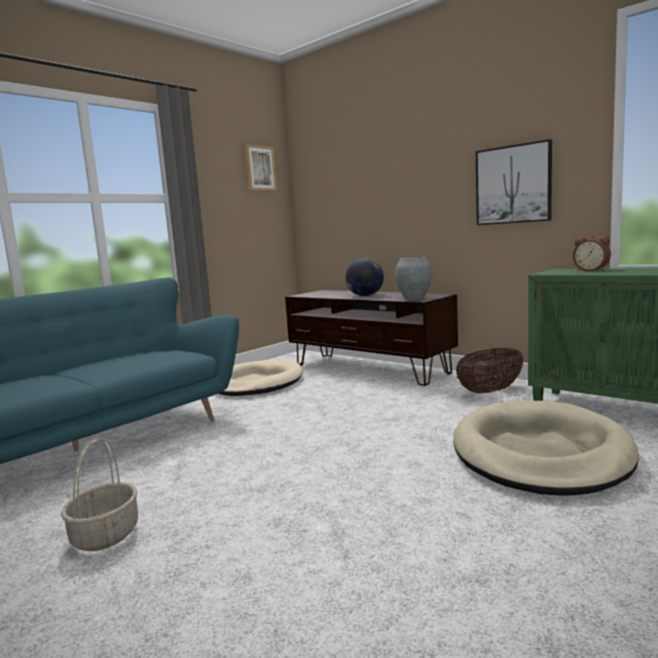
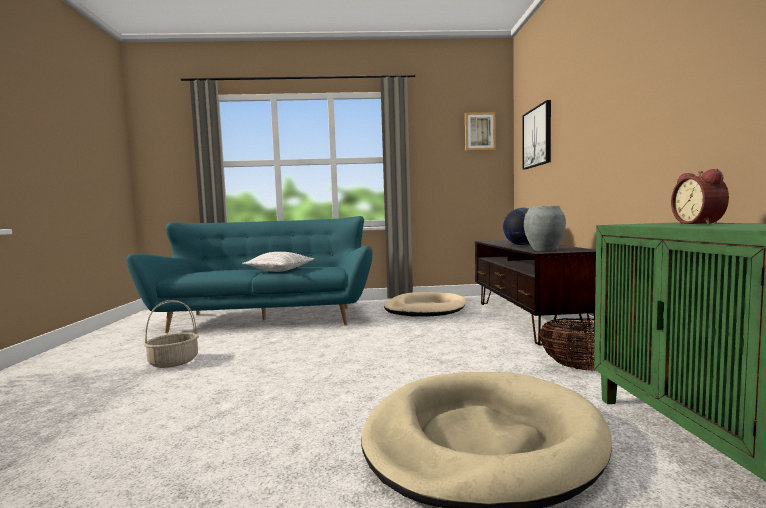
camera: 45 degrees right, 5 degrees down
(105, 369) = (280, 270): none -> pillow
(513, 184) = (666, 113): picture -> picture (537, 137)

